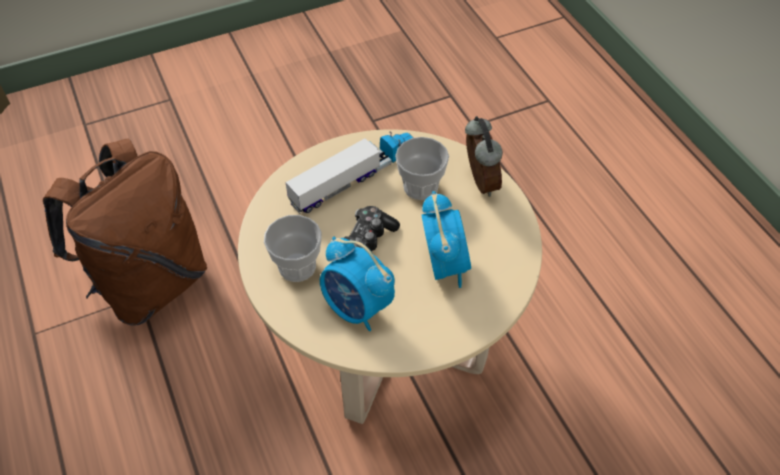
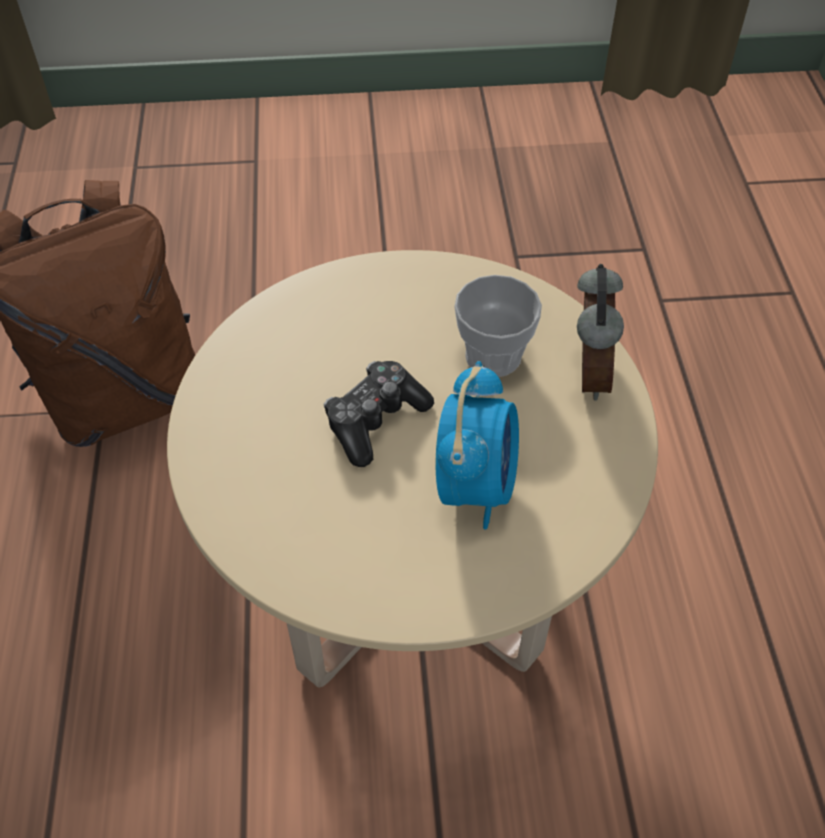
camera: 20 degrees right, 0 degrees up
(297, 266) = (255, 422): cup -> none
(354, 177) = (400, 314): toy truck -> none
(357, 308) = (313, 511): alarm clock -> none

